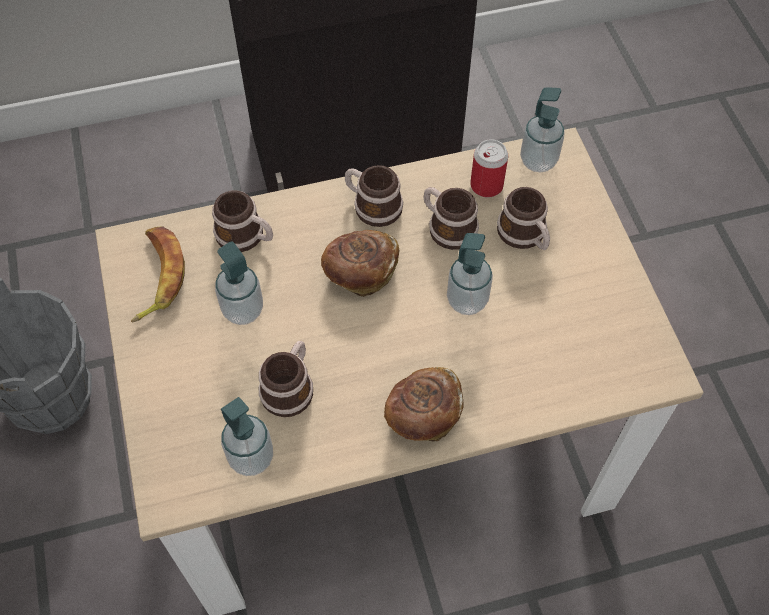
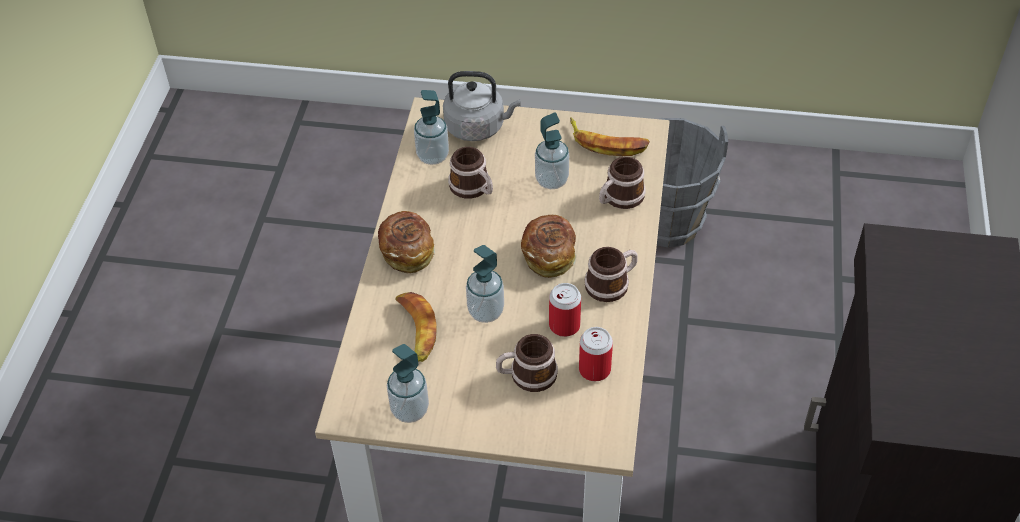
camera: 115 degrees right, 10 degrees down
(177, 426) = (478, 127): none -> grey kettle
(447, 226) = (564, 325): mug -> can
(536, 357) = (411, 335): none -> banana
(538, 161) = (604, 420): soap dispenser -> soap dispenser (410, 410)

